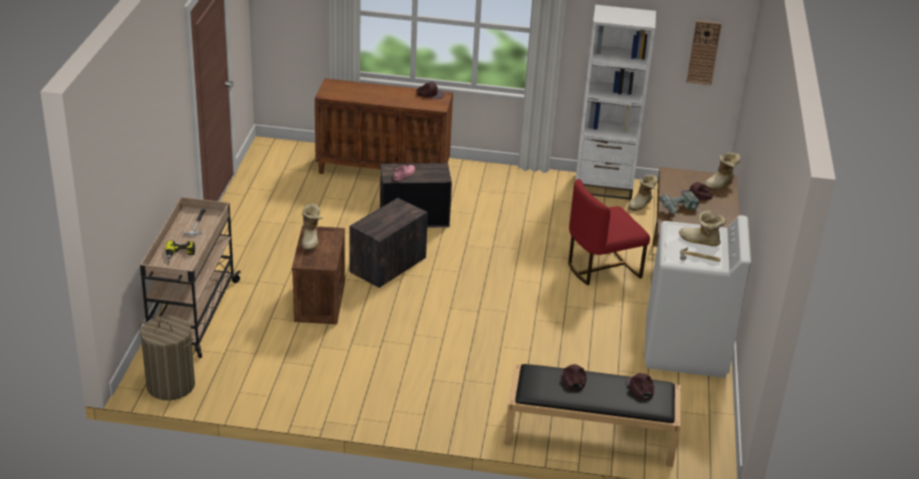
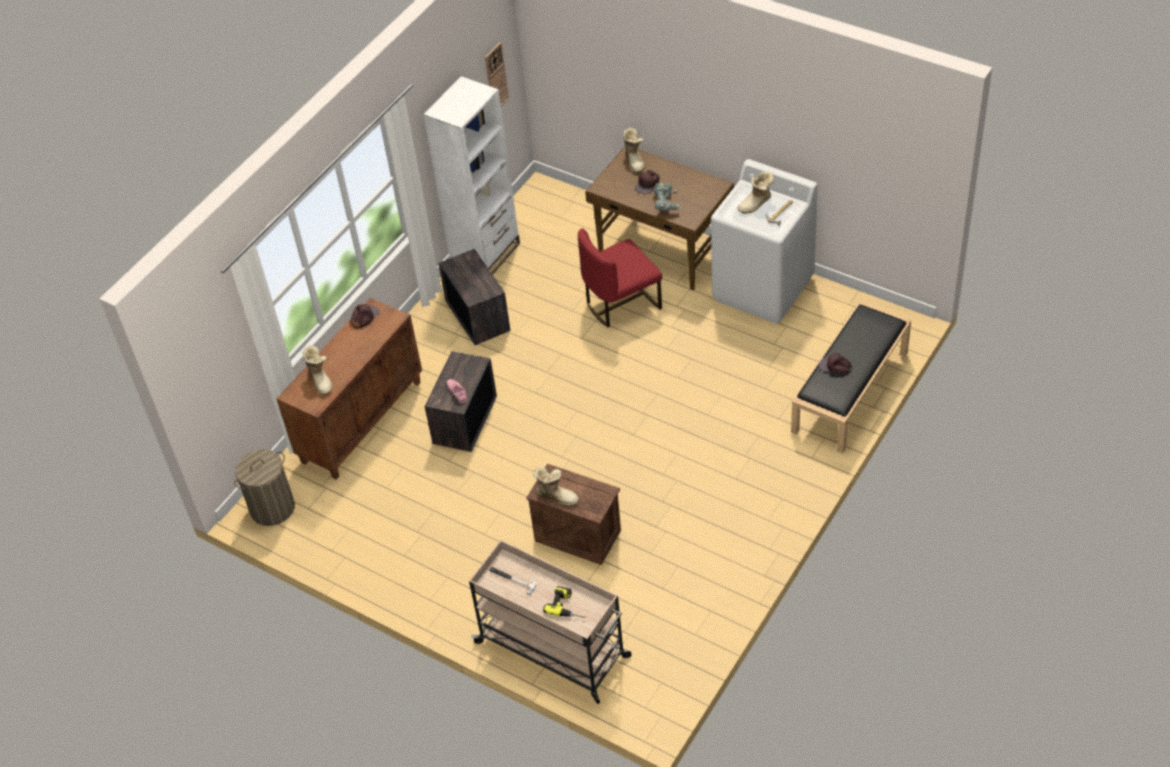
camera: 60 degrees left, 15 degrees up
(171, 385) = (663, 690): laundry basket -> laundry basket (272, 508)
(387, 265) = (540, 464): crate -> crate (478, 316)
(602, 268) = (621, 303): red chair -> red chair turned 60 degrees clockwise
(640, 388) = (862, 327): brown cap -> none
(641, 204) = (530, 238): boot -> boot (321, 380)

